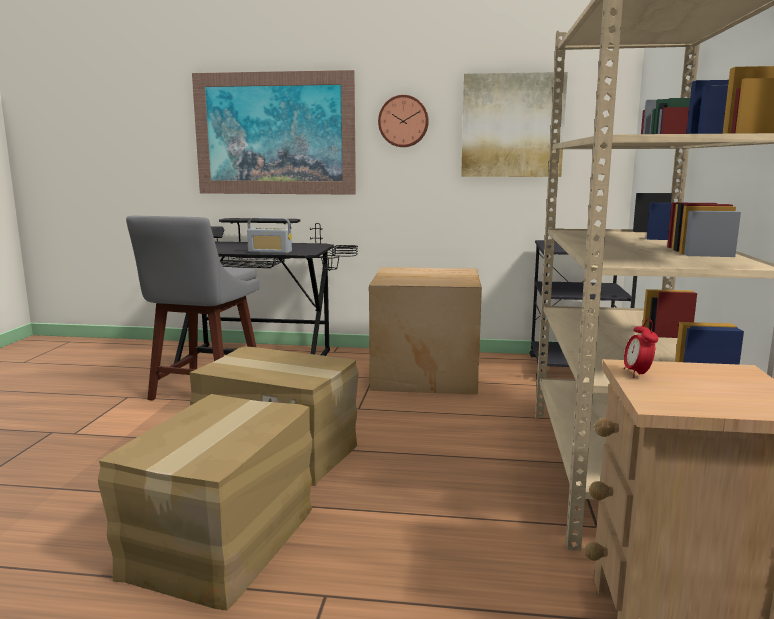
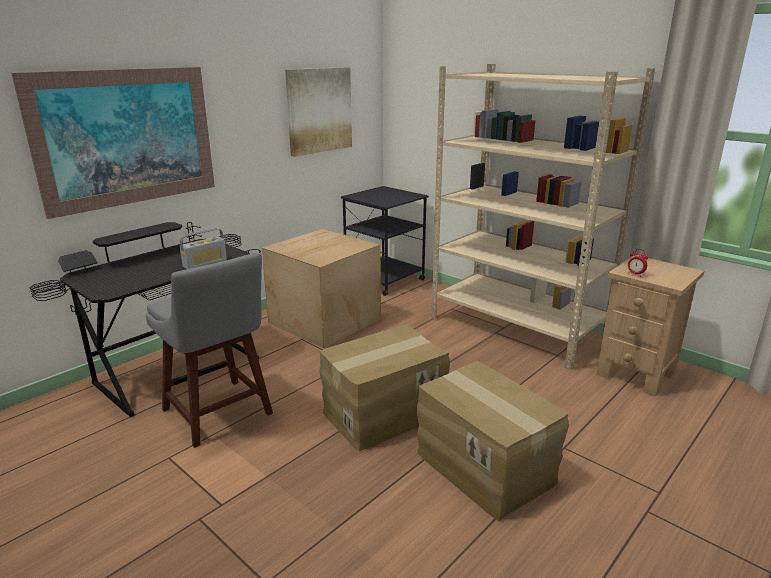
camera: 55 degrees left, 10 degrees up
(403, 121) = (245, 113): wall clock -> none

